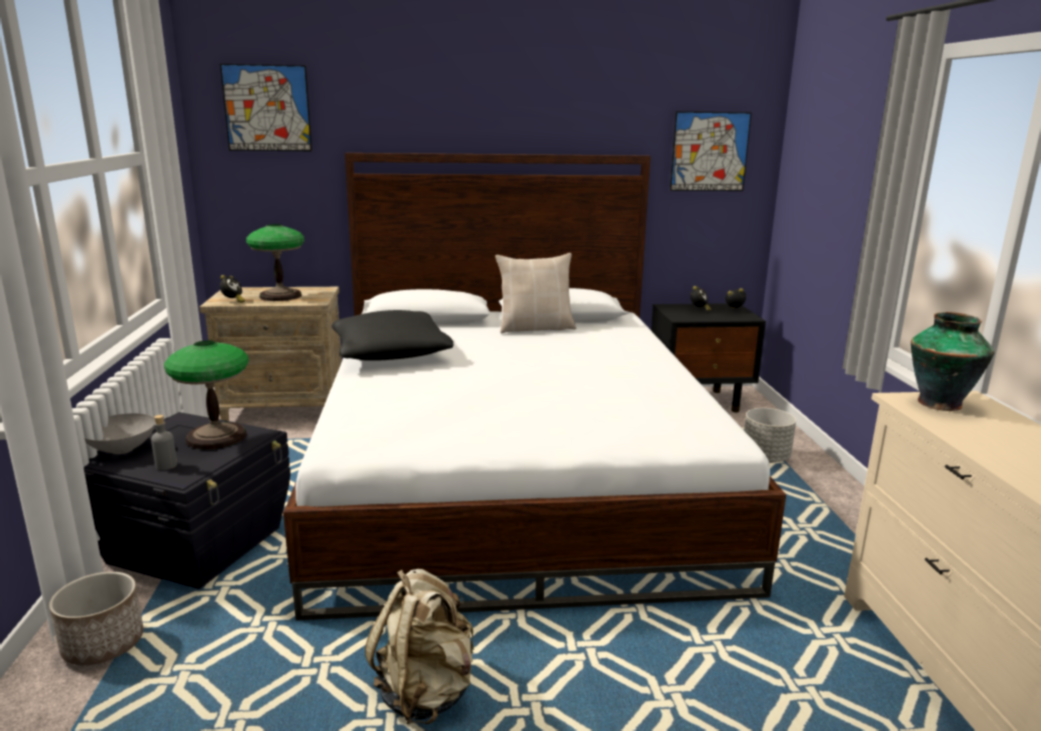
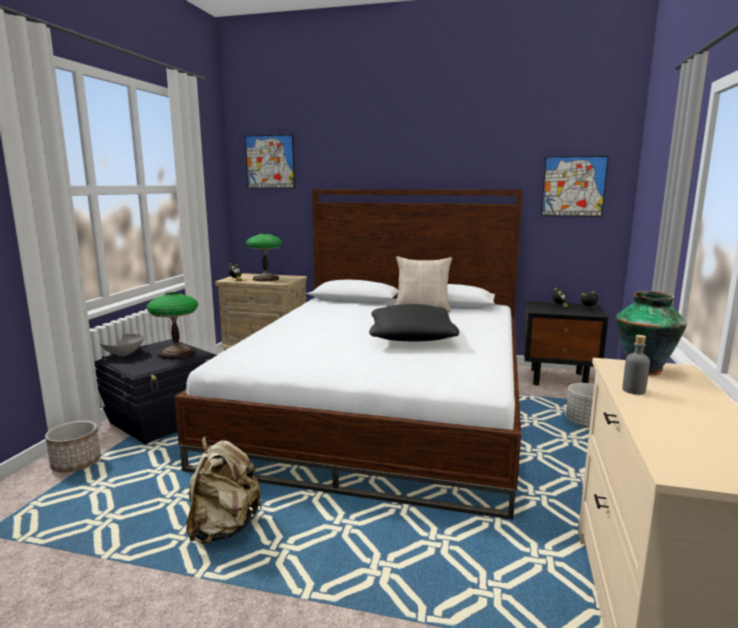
camera: 20 degrees right, 5 degrees down
(166, 465) = (136, 364): grey bottle -> grey bottle (633, 390)
(390, 354) = (309, 316): black pillow -> black pillow (411, 337)

